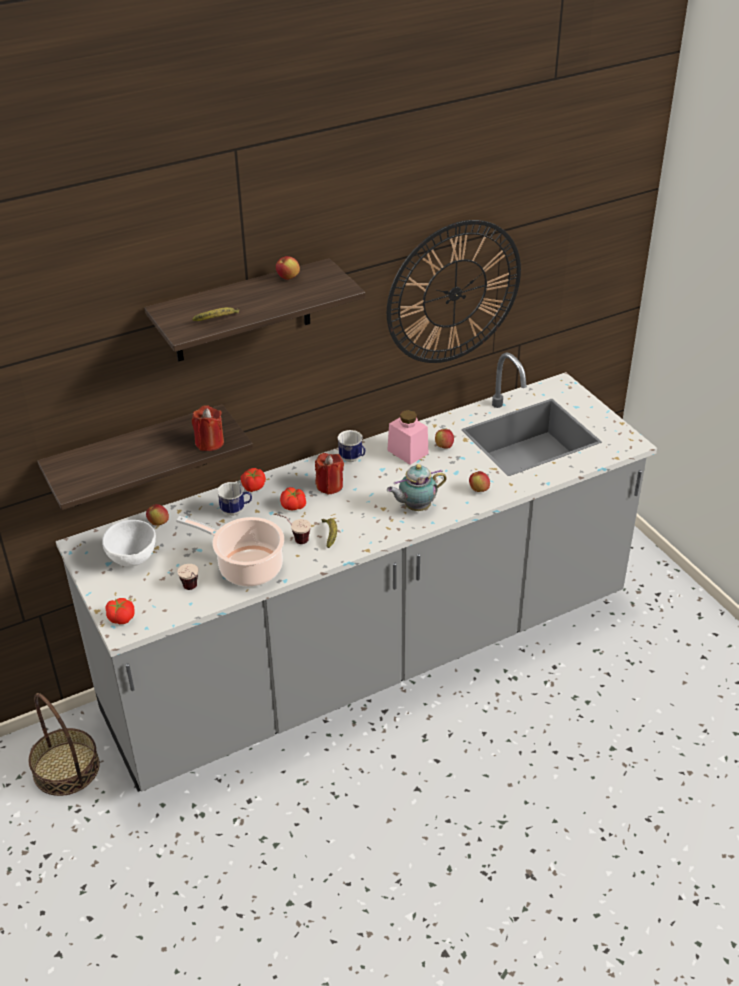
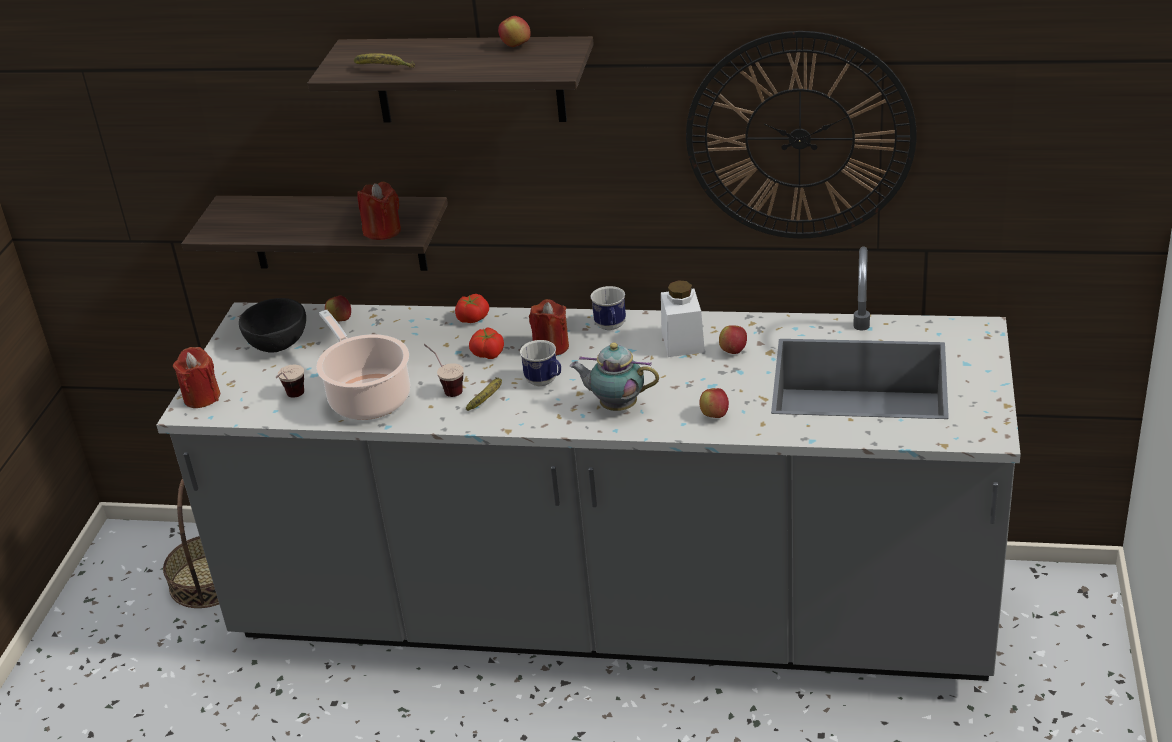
camera: 40 degrees right, 5 degrees down
(121, 617) = (202, 397): tomato -> red candle
(131, 558) = (277, 345): white bowl -> black bowl
(236, 511) = (426, 336): mug -> mug (545, 382)
(407, 452) = (682, 342): pink jar -> white jar

